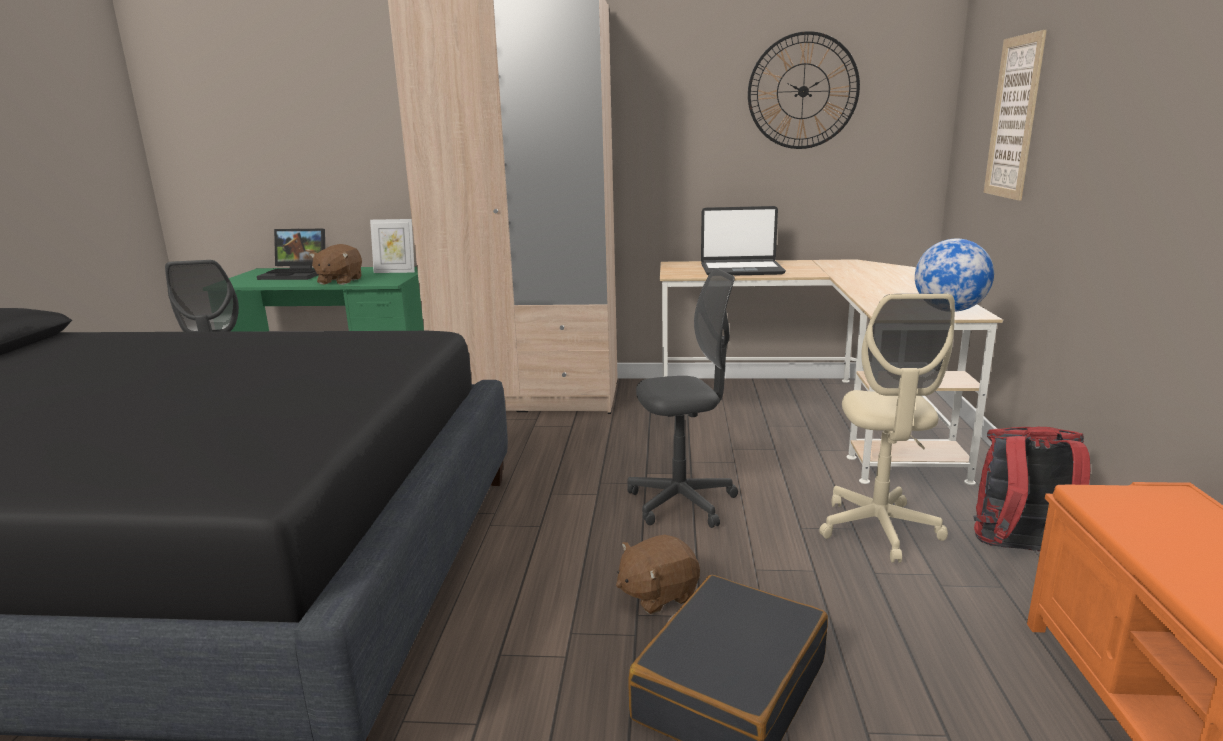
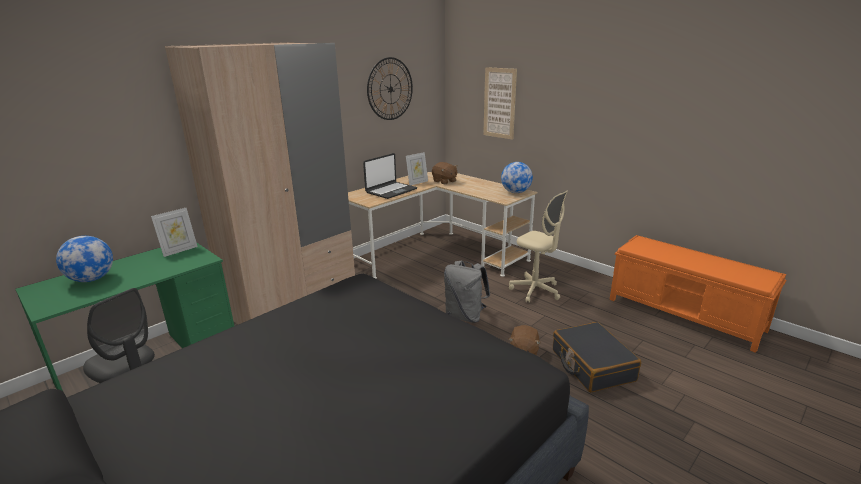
camera: 50 degrees left, 5 degrees up
(297, 274) = (92, 279): laptop -> globe
(339, 281) = (160, 271): brown plush toy -> brown plush toy (444, 181)
(682, 502) = (465, 316): grey office chair -> grey backpack
(810, 268) = (417, 182): none -> picture frame
(1019, 552) = (575, 278): red backpack -> none

